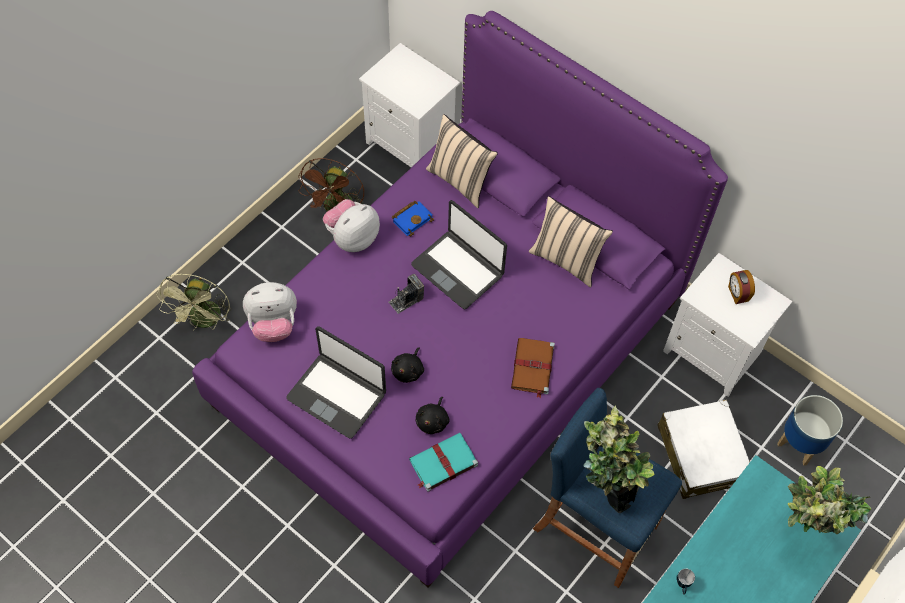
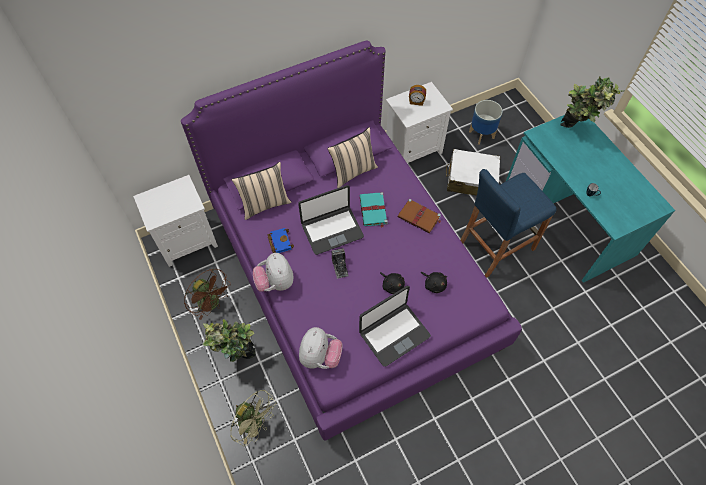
camera: 65 degrees left, 0 degrees up
(442, 463) = (465, 290): turquoise book -> turquoise book (373, 211)
(605, 489) = (520, 208): potted plant -> potted plant (238, 357)

